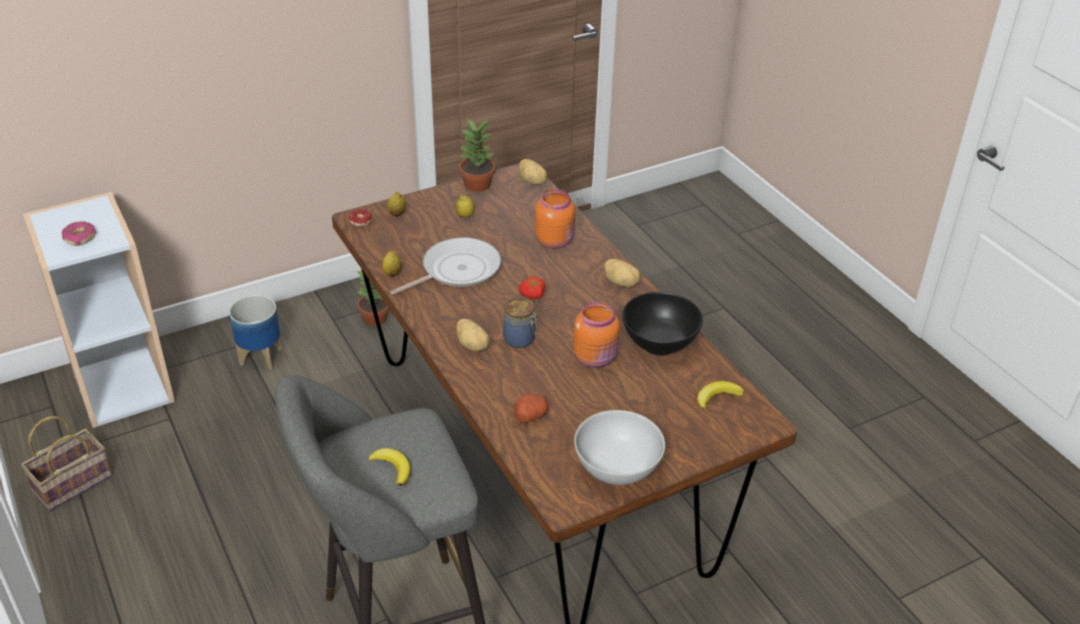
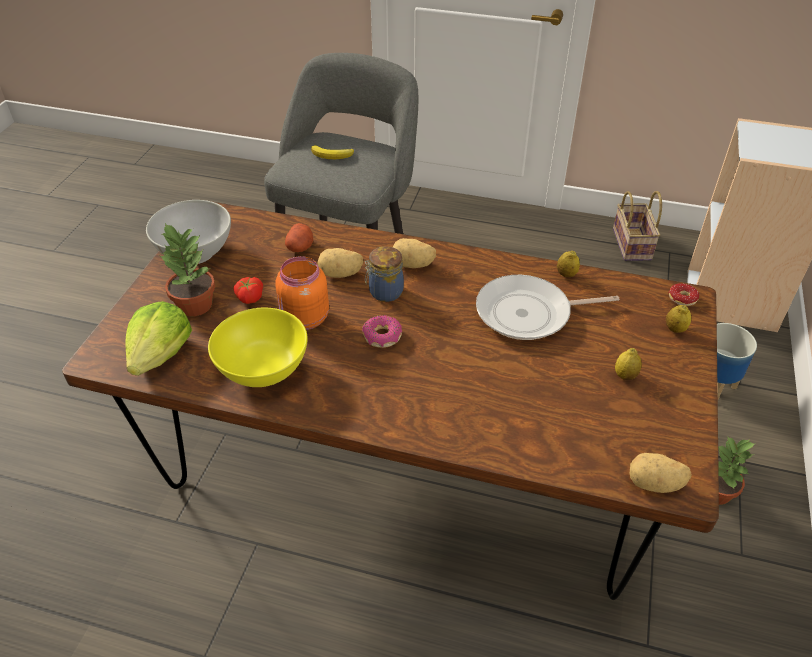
camera: 135 degrees right, 5 degrees up
(80, 238) = (772, 141): donut -> donut (382, 337)
(456, 270) = (528, 314): frying pan -> frying pan turned 75 degrees clockwise
(478, 185) = (687, 426): potted plant -> potted plant (194, 305)
(533, 295) = (432, 337): tomato -> tomato (249, 297)
(555, 240) = (504, 415): orange jar -> none
(621, 282) = (374, 412): potato -> potato (340, 274)
(660, 343) = (263, 370): black bowl -> yellow bowl
(717, 397) = (161, 354): banana -> lettuce

